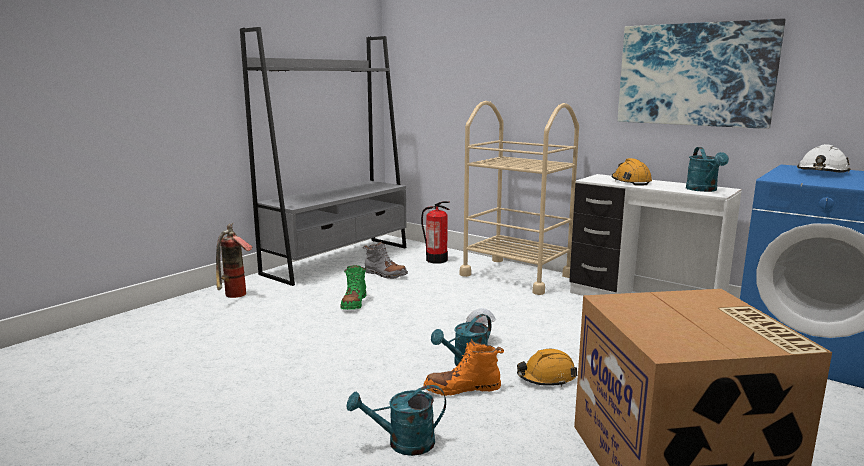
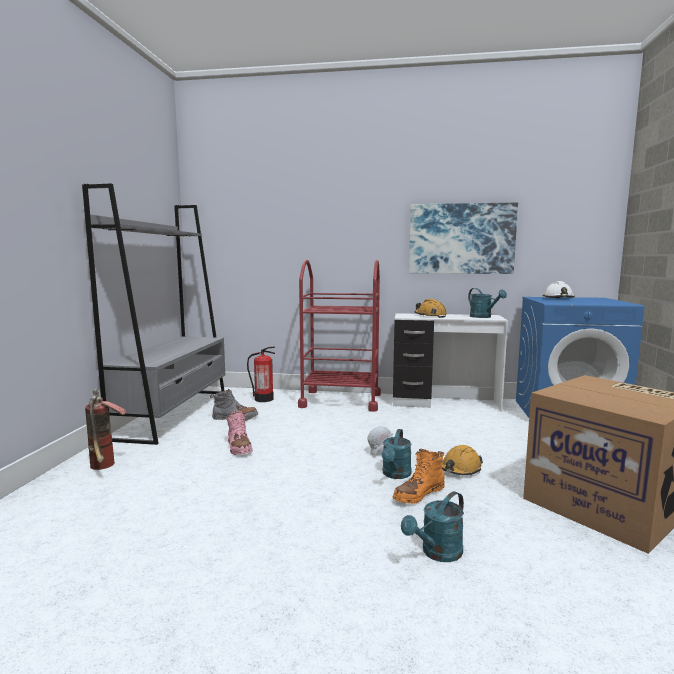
camera: 30 degrees left, 5 degrees down
(354, 303) = (239, 447): green boot -> pink boot
(516, 275) = (340, 400): beige cart -> red cart

